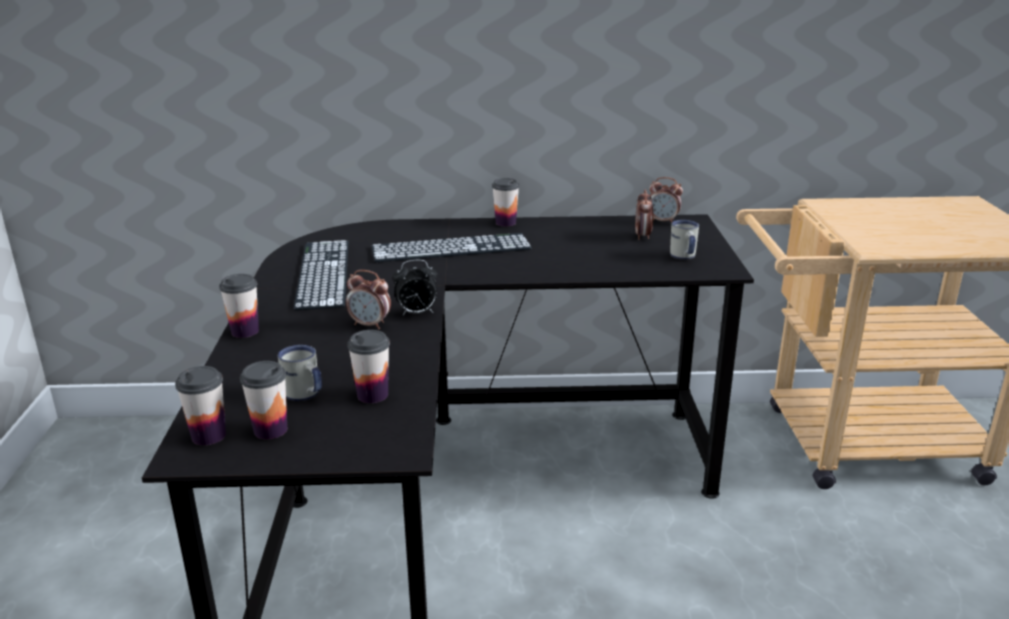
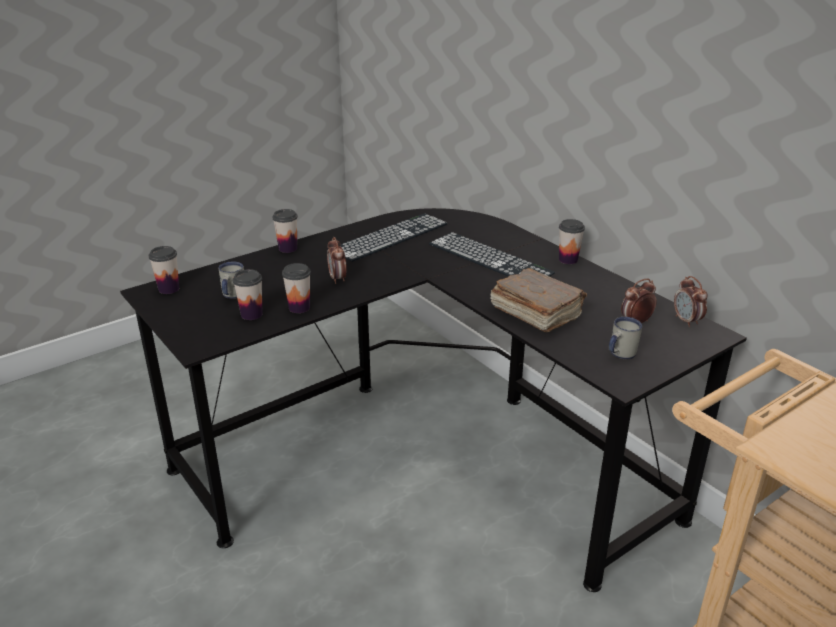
camera: 55 degrees right, 5 degrees up
(270, 430) = (188, 302): cup -> cup (299, 308)
(417, 313) = (371, 286): alarm clock -> none
(578, 263) = (535, 313): none -> brown book

